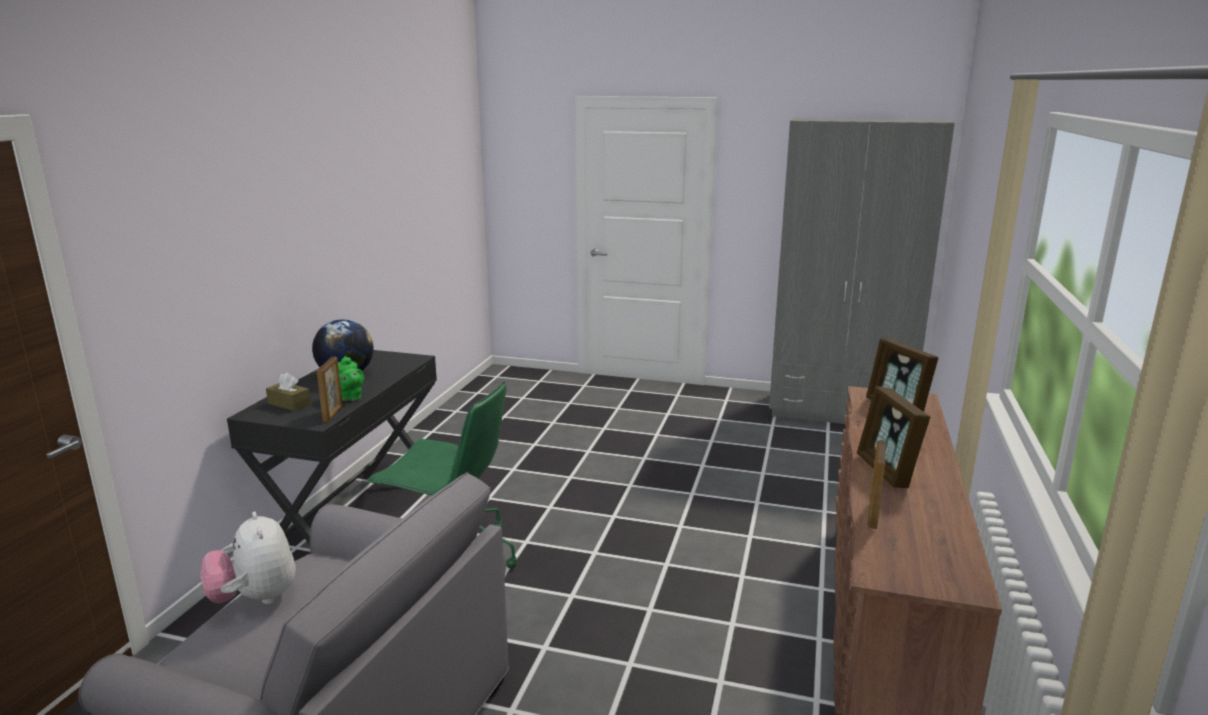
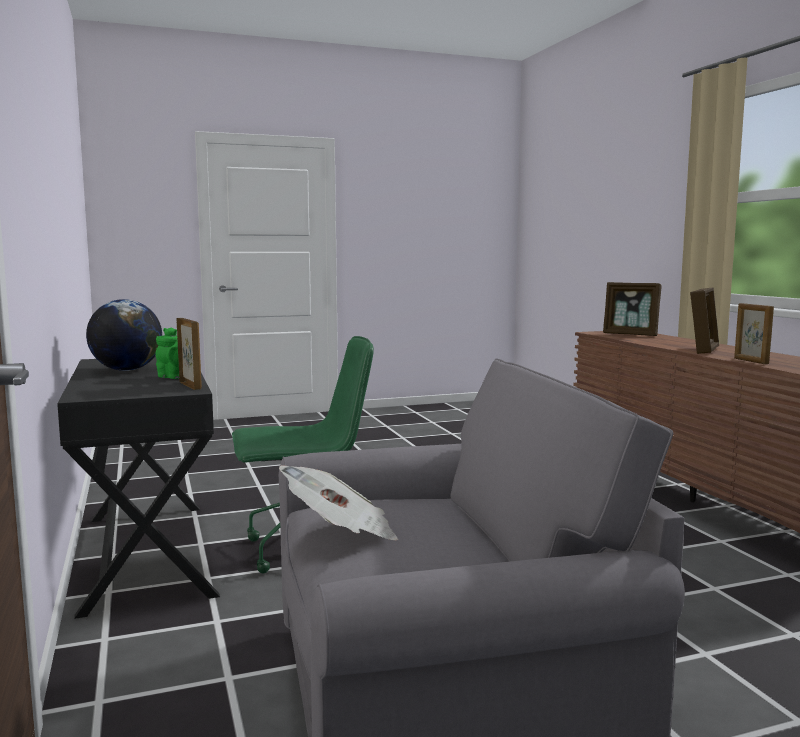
camera: 35 degrees left, 10 degrees down
(255, 599) = (341, 532): plush toy -> newspaper
(289, 404) = (113, 387): brown tissue box -> none
(839, 412) = (466, 408): grey wardrobe -> none
(887, 471) = (703, 350): picture frame -> picture frame turned 105 degrees counterclockwise

